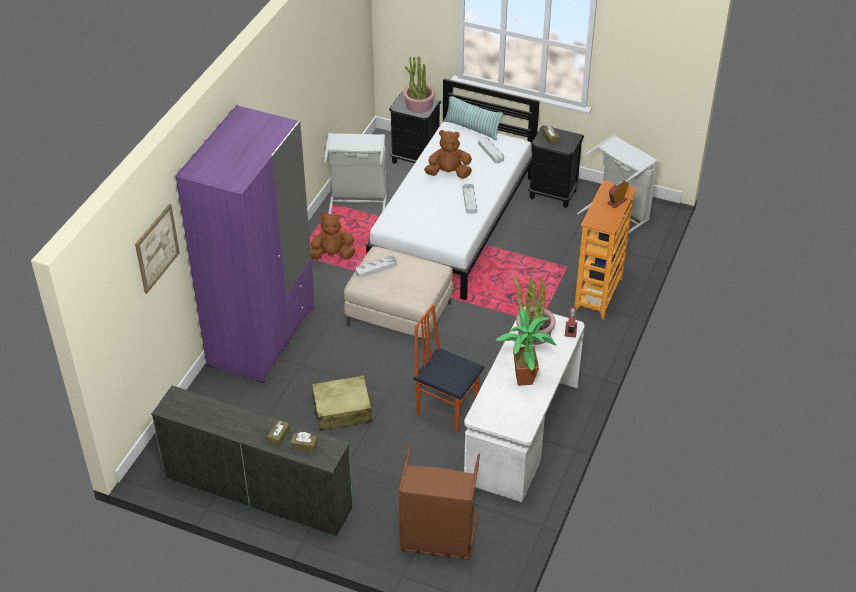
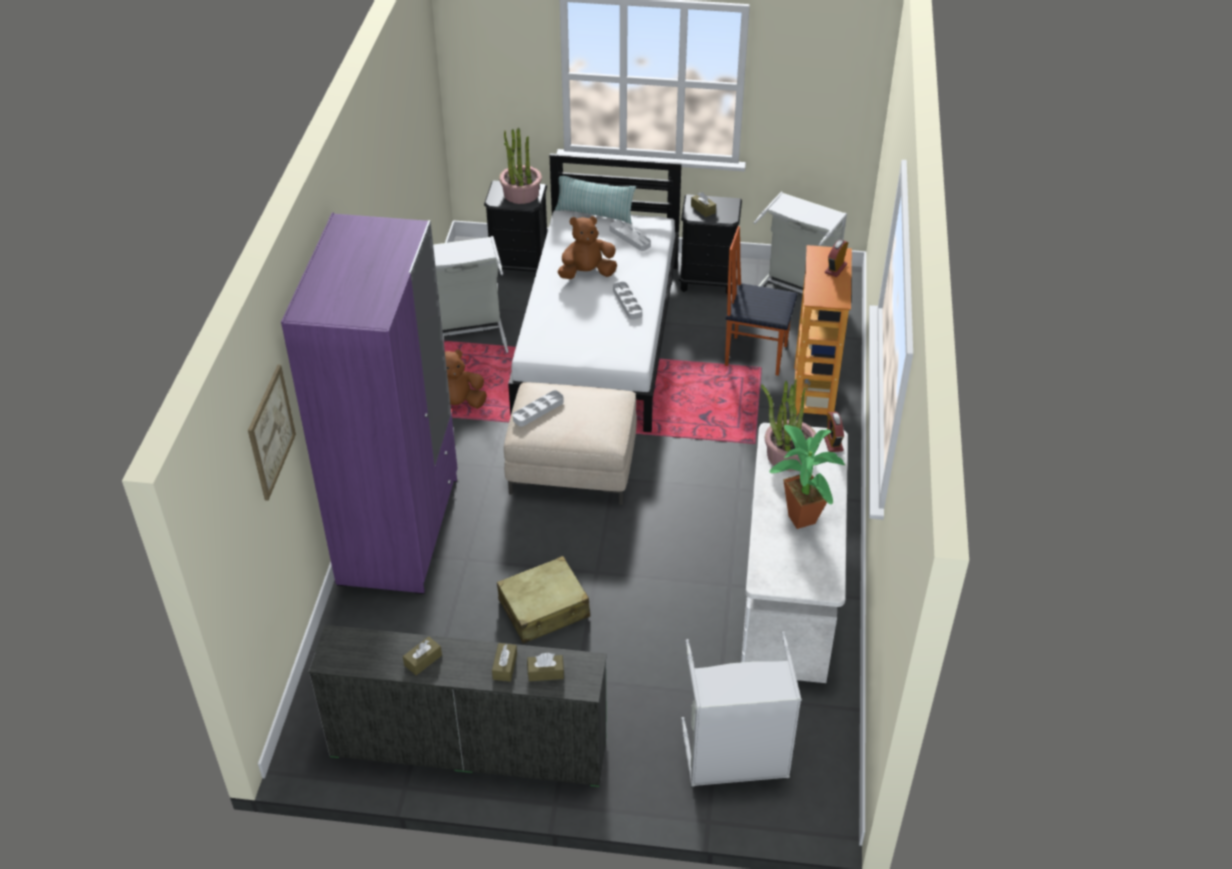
camera: 15 degrees left, 0 degrees up
(227, 421) = (423, 660): none -> brown tissue box
(437, 539) = (736, 759): brown laundry basket -> grey laundry basket
(447, 409) = (681, 579): chair -> chair (755, 355)

